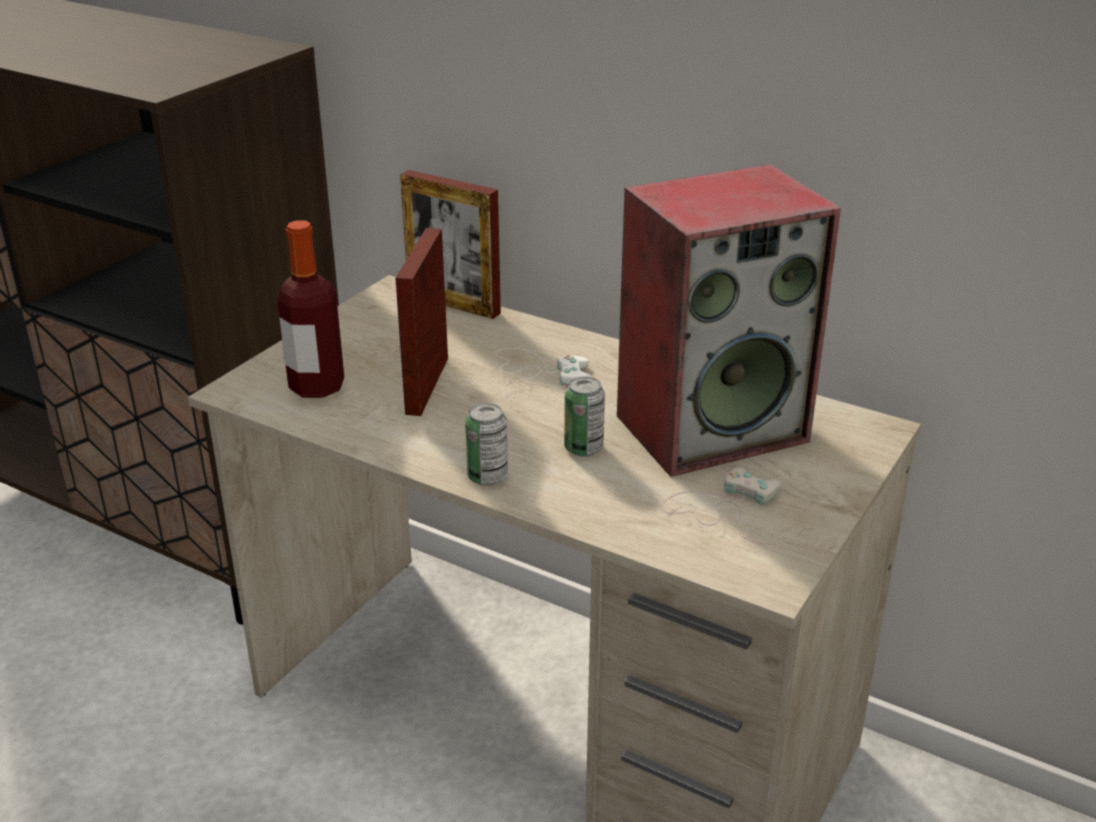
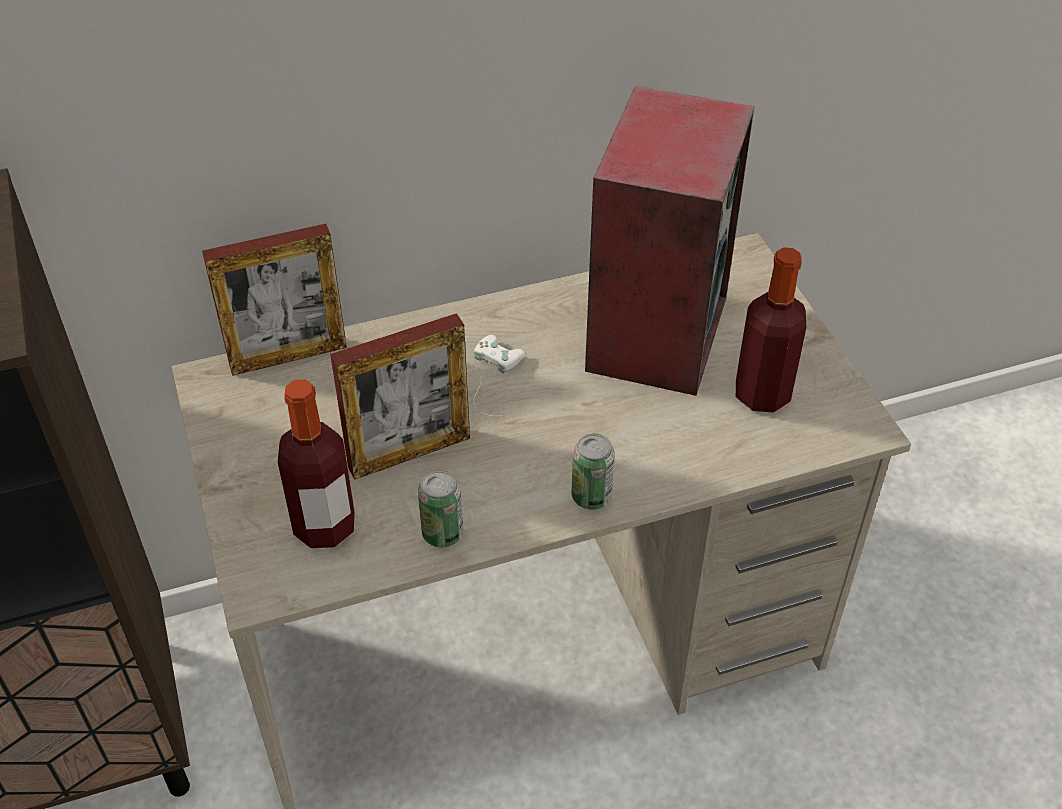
camera: 50 degrees left, 15 degrees up
(427, 385) = (409, 453): picture frame -> picture frame turned 75 degrees counterclockwise
(583, 448) = (609, 417): can -> can (442, 533)
(723, 508) = (762, 394): white game controller -> bottle

